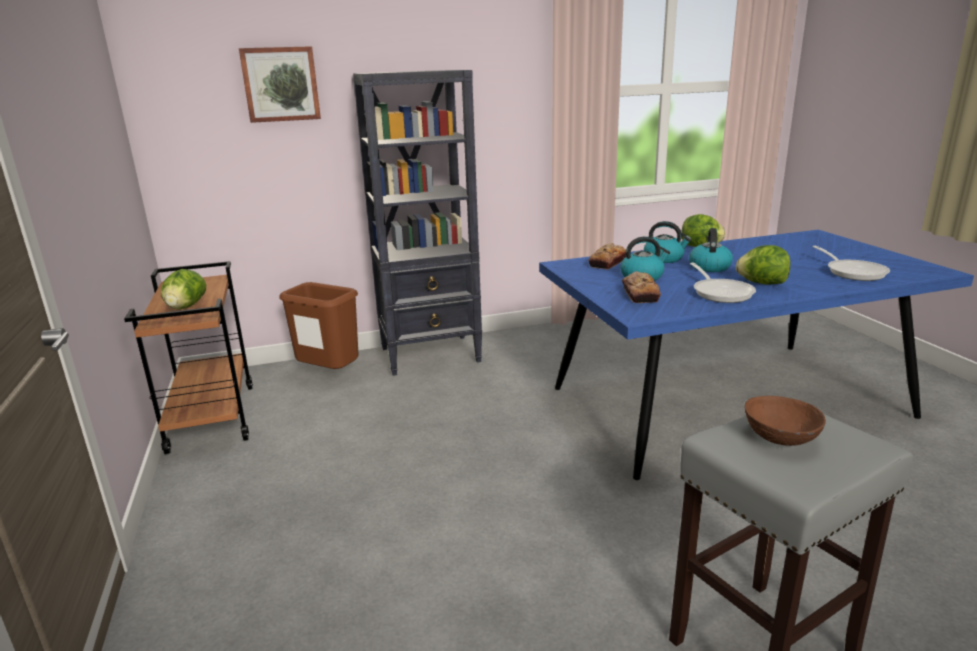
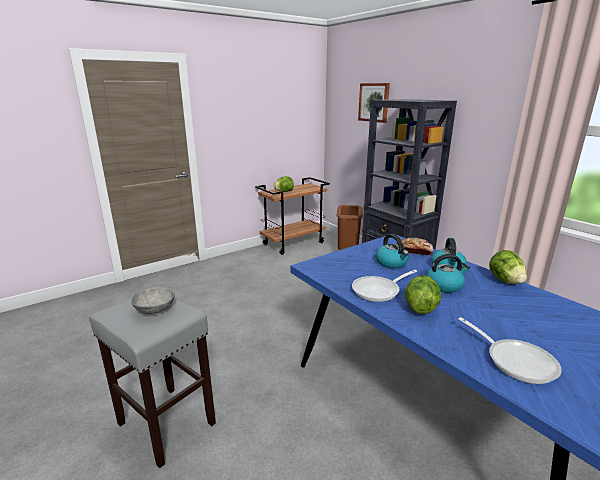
camera: 70 degrees right, 0 degrees up
(640, 294) = (352, 264): bread -> none
(780, 436) = (154, 308): brown bowl -> grey bowl
(853, 272) = (515, 361): frying pan -> frying pan turned 90 degrees counterclockwise

